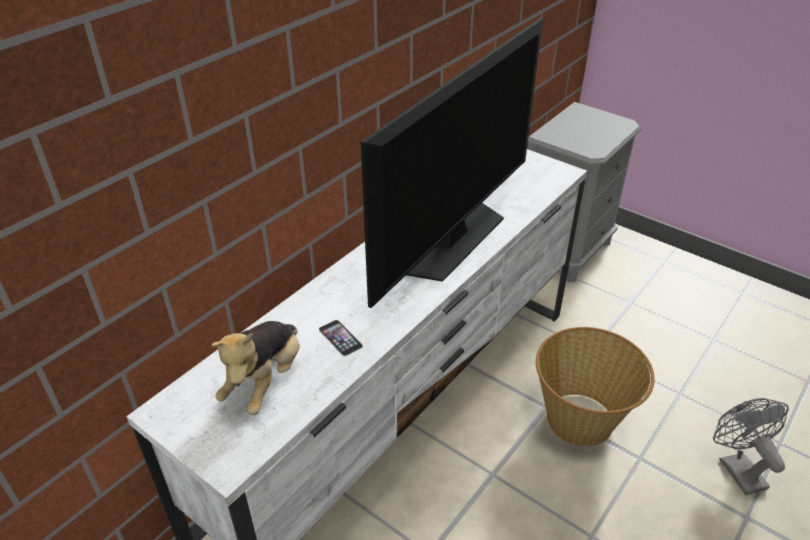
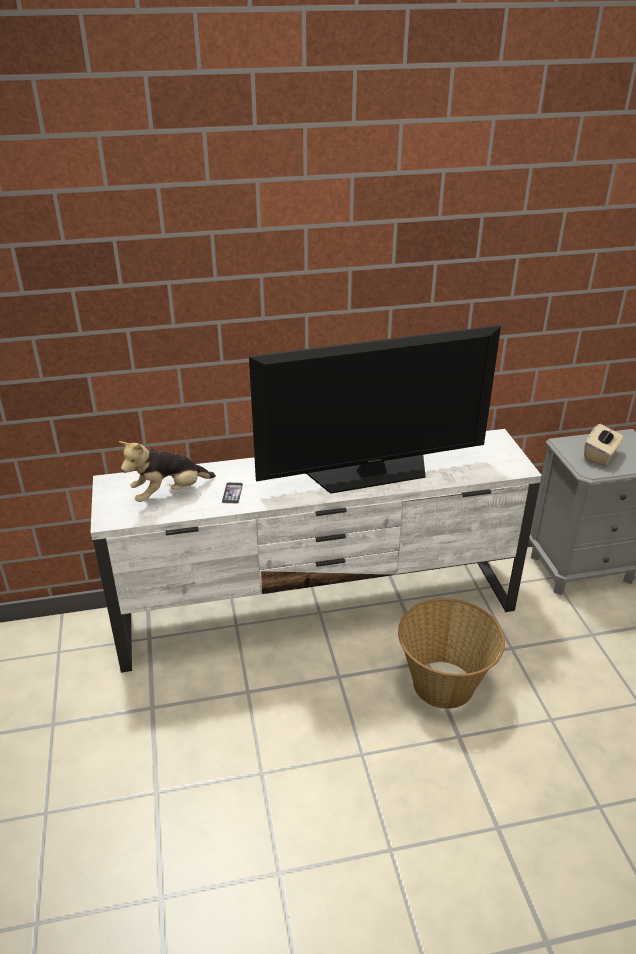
camera: 40 degrees right, 5 degrees down
(584, 134) = (600, 456): none -> beige tissue box
(737, 468) = (533, 794): grey fan -> none

